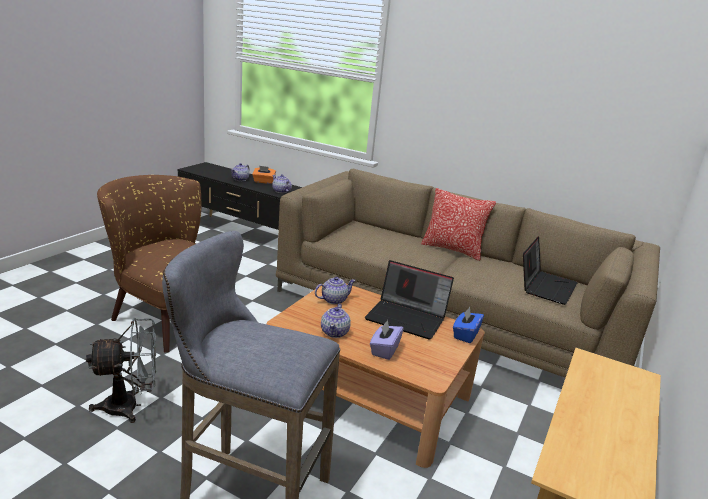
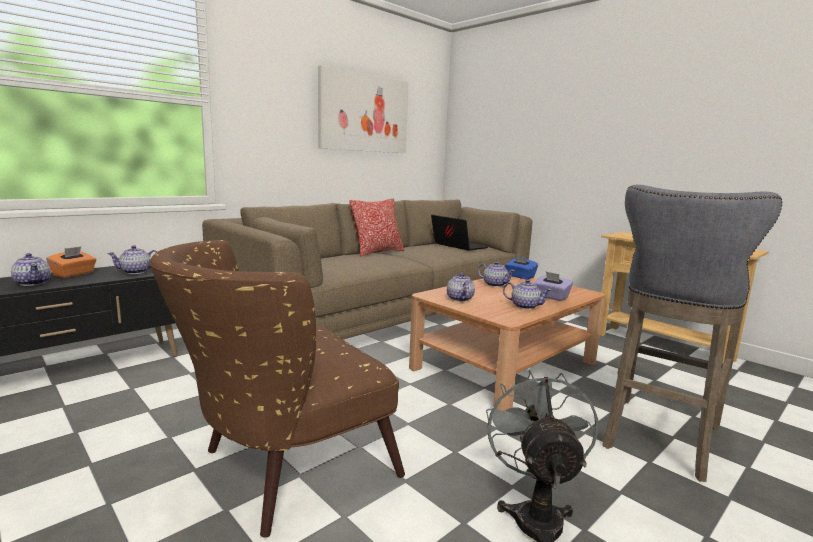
camera: 70 degrees left, 10 degrees down
(407, 318) = (494, 284): laptop -> teapot
(546, 98) = (364, 113): none -> picture

